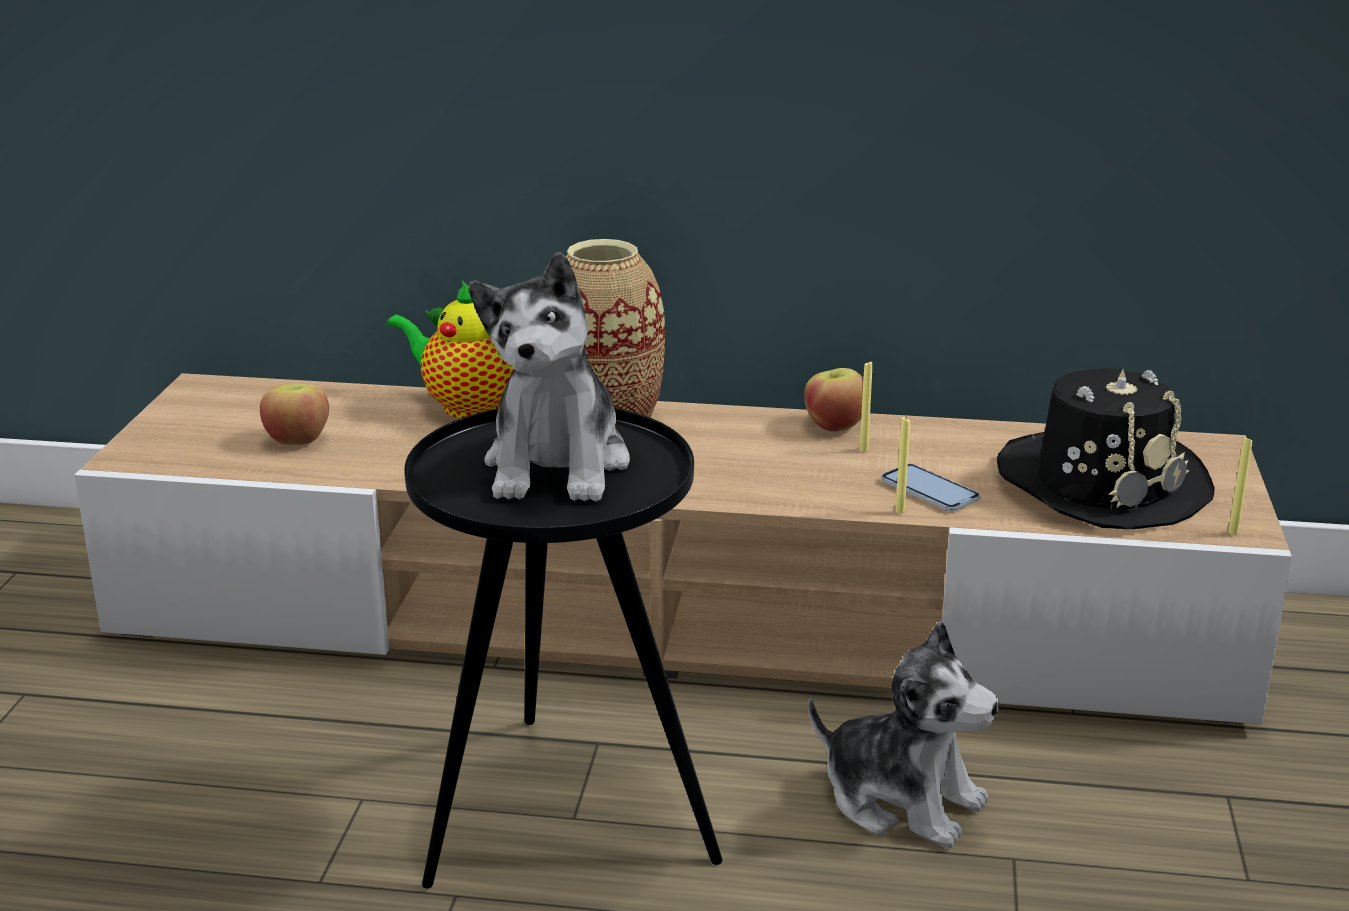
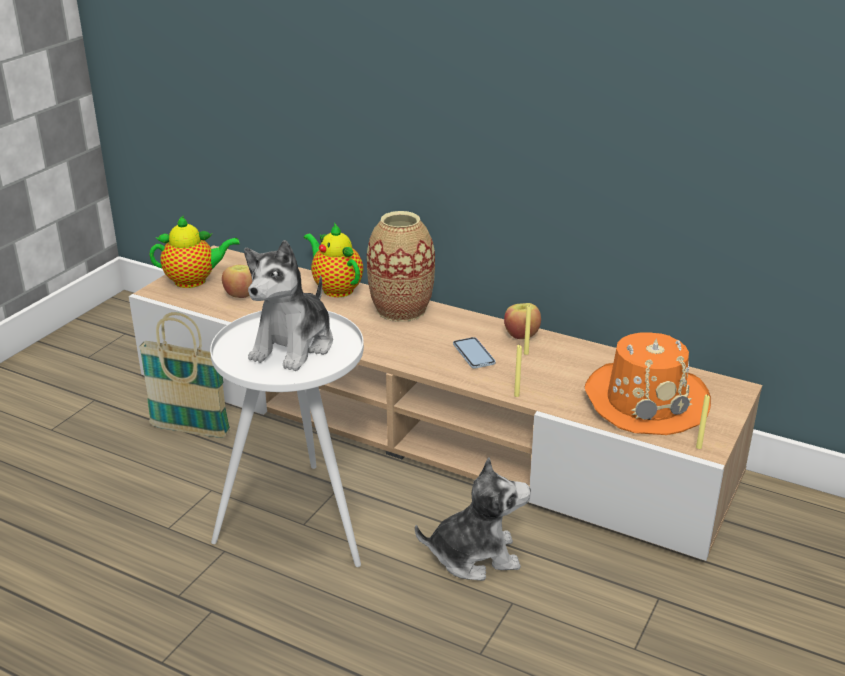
camera: 20 degrees right, 5 degrees up
(189, 432) = (194, 281): none -> teapot
(255, 708) = (190, 430): none -> basket
(563, 809) = (301, 518): black side table -> white side table
(902, 800) = (474, 556): plush toy -> plush toy turned 60 degrees counterclockwise
(929, 490) = (543, 385): phone -> phone (473, 354)
(1101, 484) = (645, 400): black hat -> orange hat

